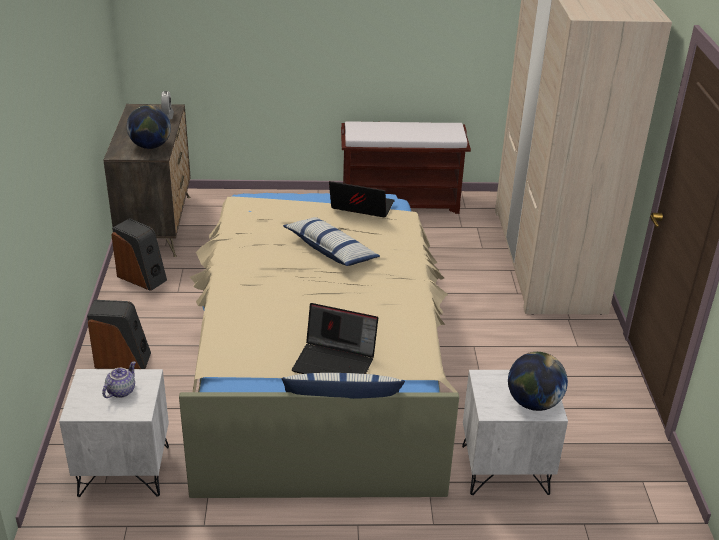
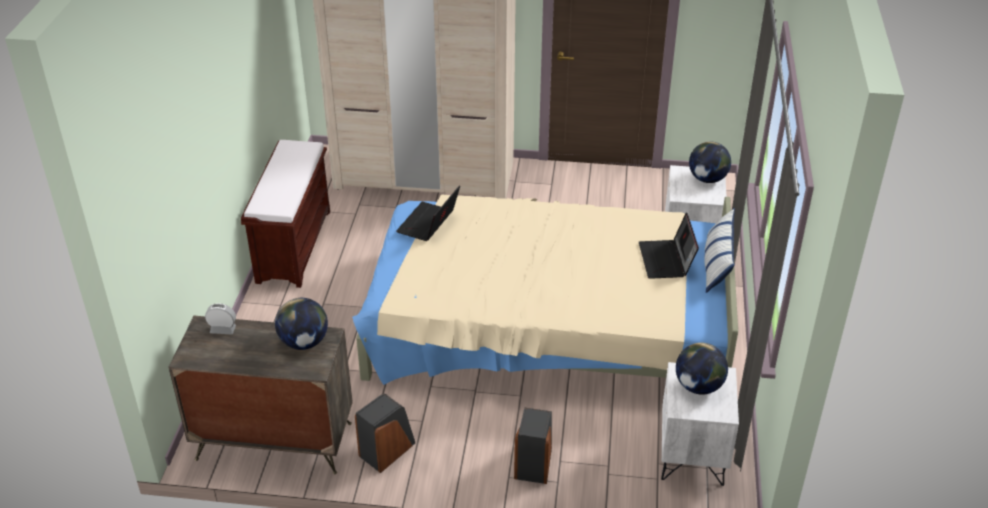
camera: 80 degrees left, 5 degrees up
(121, 391) = (698, 386): teapot -> globe
(330, 250) = (501, 249): pillow -> none
(336, 362) = (666, 260): laptop -> laptop turned 150 degrees clockwise

